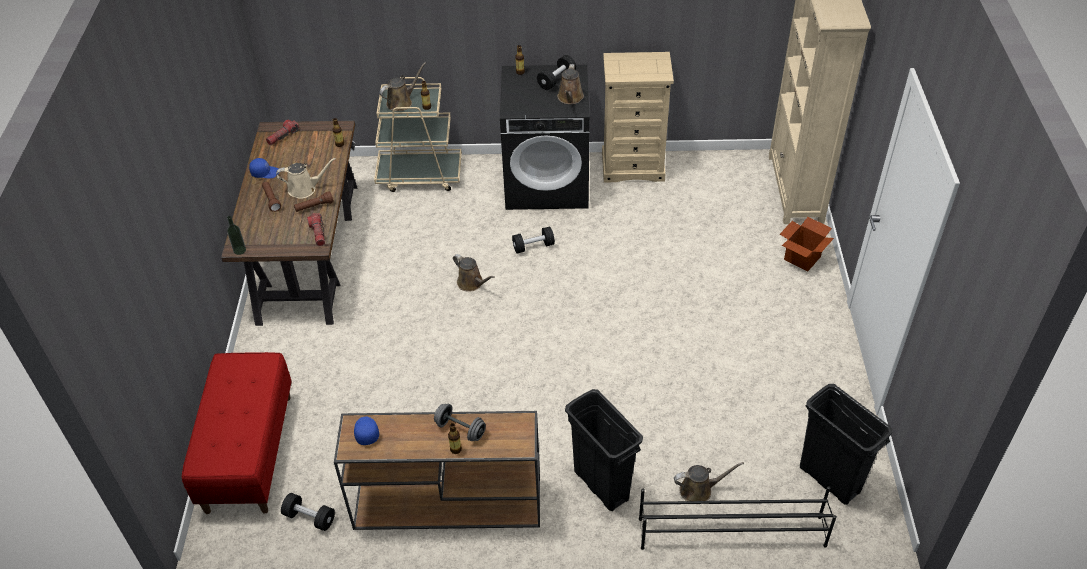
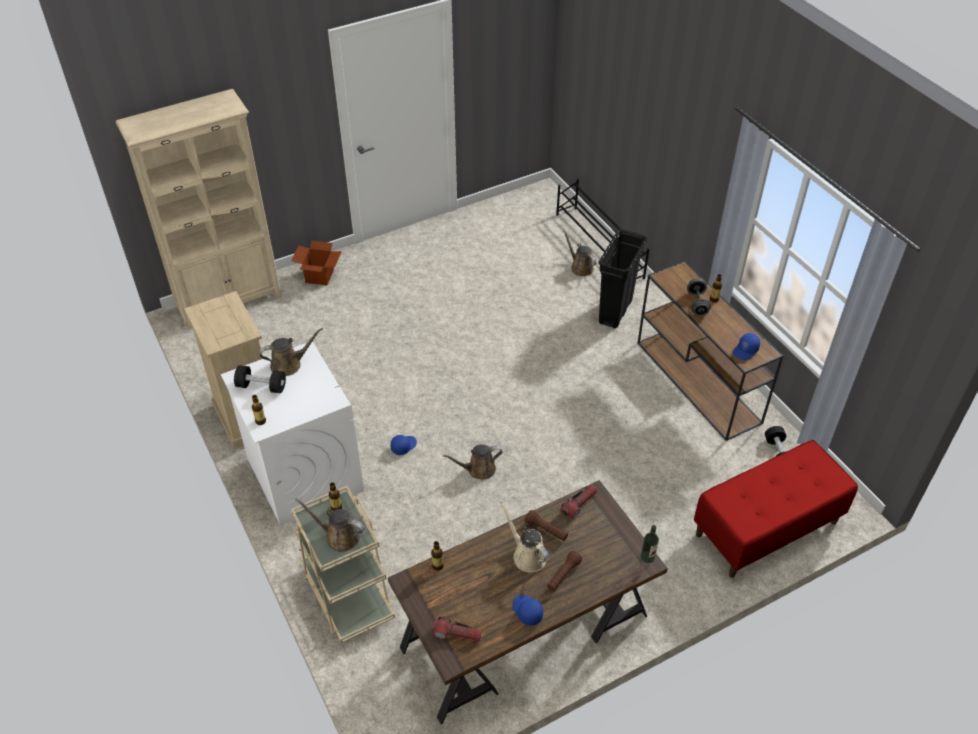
camera: 120 degrees left, 0 degrees up
(472, 283) = (478, 469): brown watering can -> brown watering can turned 120 degrees counterclockwise
(533, 246) = (403, 446): black dumbbell -> blue cap
(547, 182) = (304, 474): black washing machine -> white washing machine
(829, 480) = (525, 216): black trash can -> none

